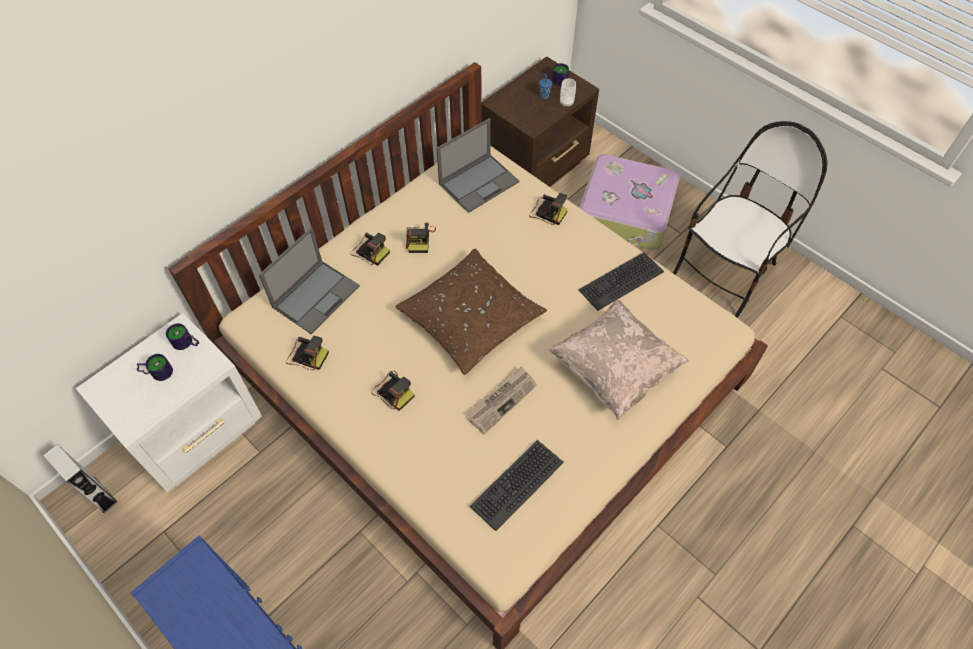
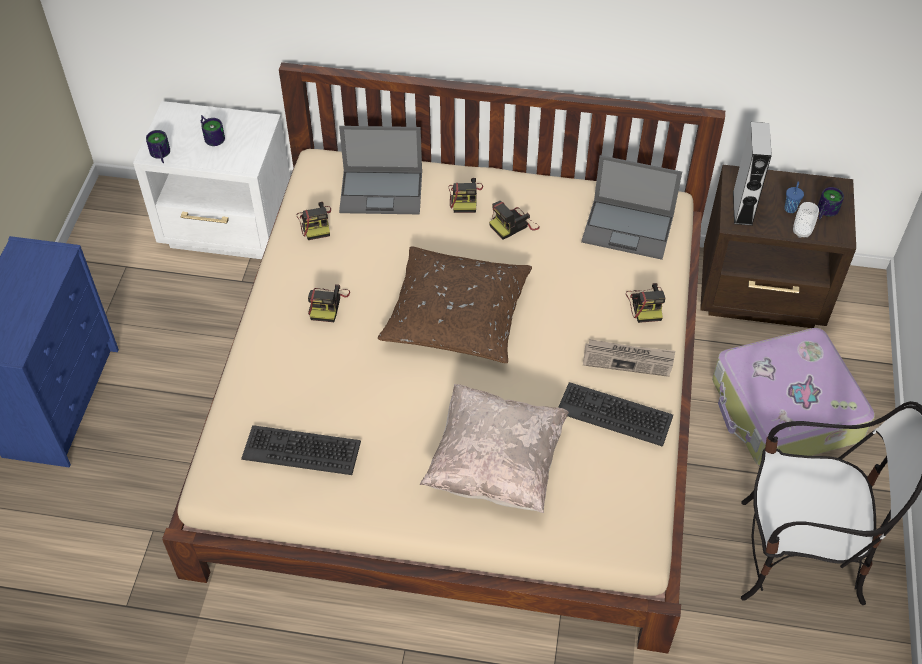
camera: 55 degrees right, 5 degrees down
(99, 494) = (128, 205): grey speaker -> grey speaker (742, 208)
(186, 344) = (252, 136): mug -> mug (159, 155)
(502, 400) = (382, 390): newspaper -> newspaper (628, 359)

